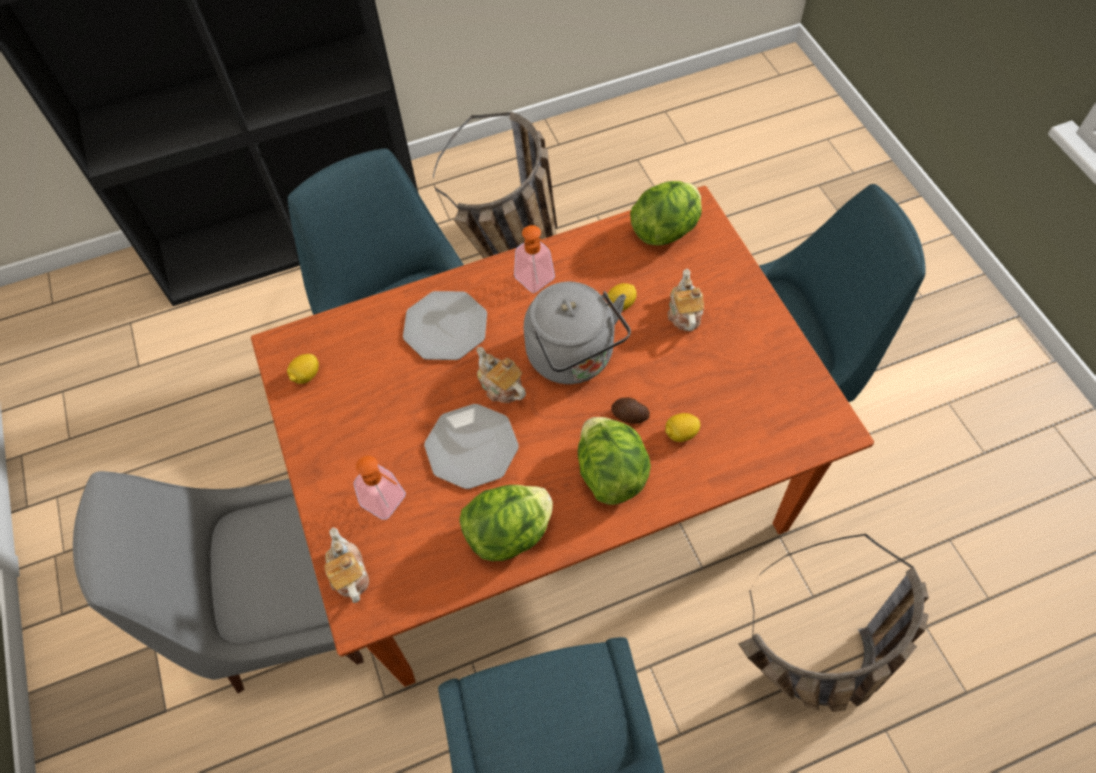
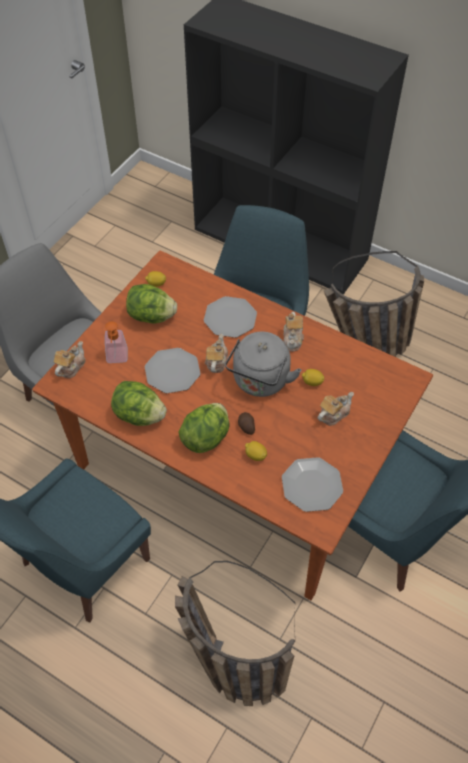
camera: 50 degrees right, 5 degrees down
(539, 282) = (292, 339): soap dispenser -> teapot
(666, 230) = (381, 374): lettuce -> lettuce (151, 316)
(768, 400) = (312, 485): none -> plate

